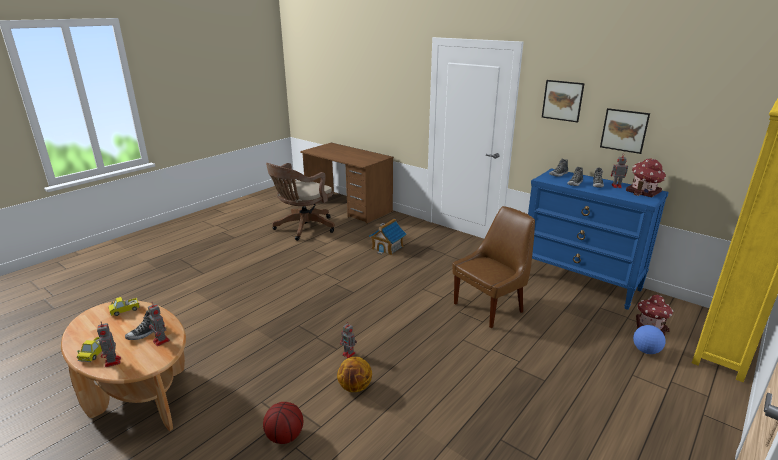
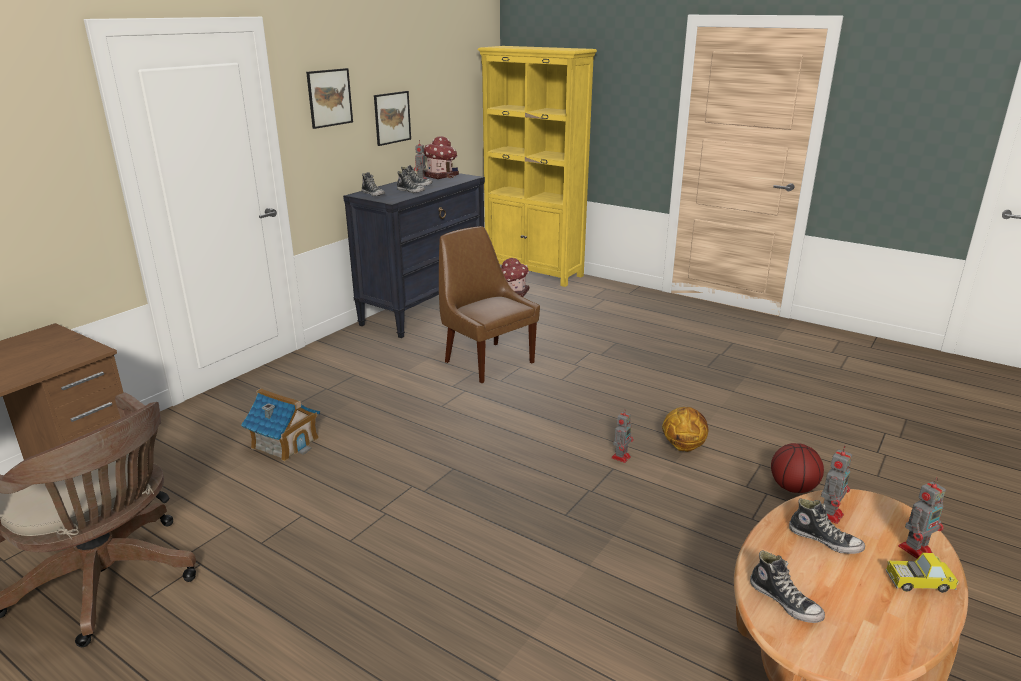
camera: 95 degrees left, 0 degrees up
(125, 310) = (785, 602): toy truck -> shoe
(580, 281) = (424, 309): blue dresser -> black dresser
(645, 351) = (553, 299): football -> none

